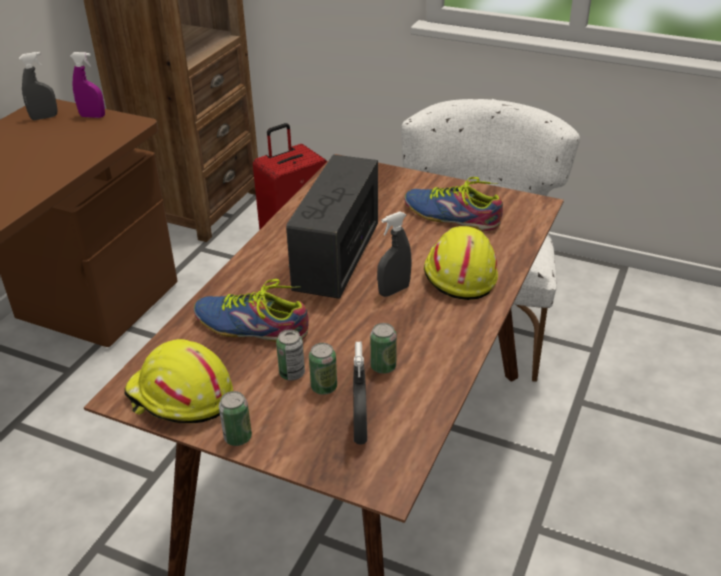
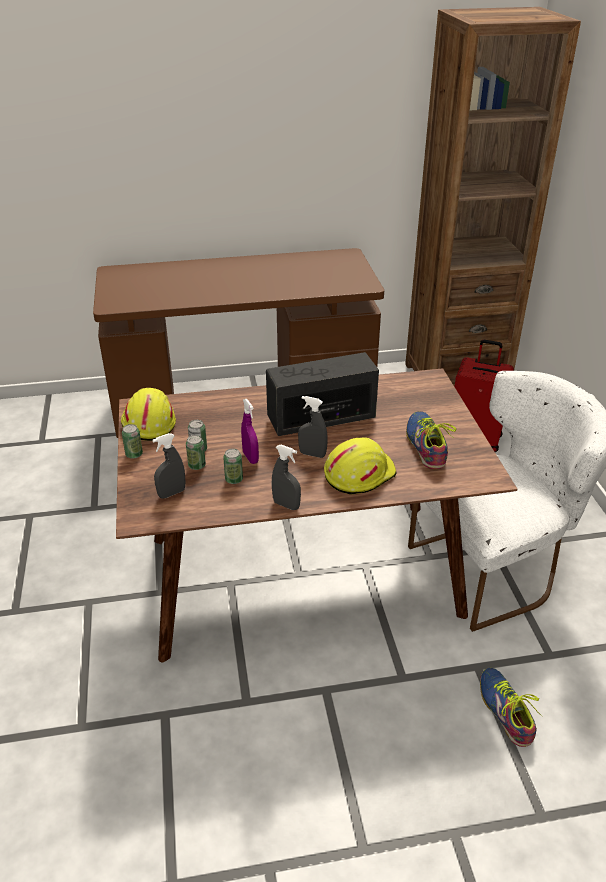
camera: 55 degrees right, 0 degrees up
(44, 117) = (337, 260): grey spray bottle -> grey spray bottle (286, 505)
(92, 116) = (358, 271): purple spray bottle -> purple spray bottle (250, 457)
(251, 327) = (225, 419): shoe -> shoe (505, 710)

